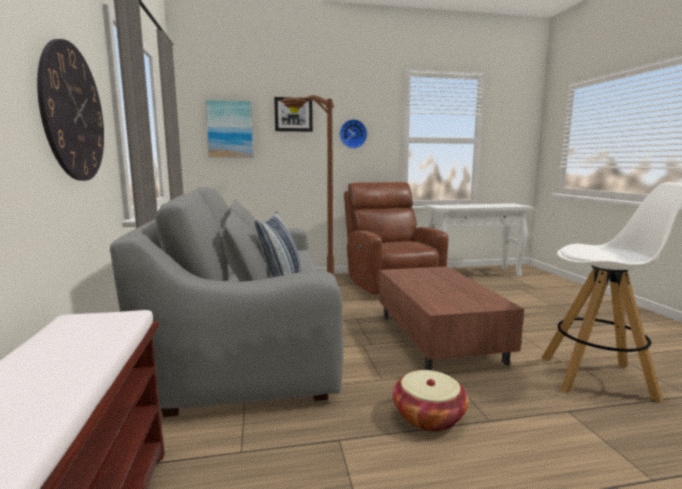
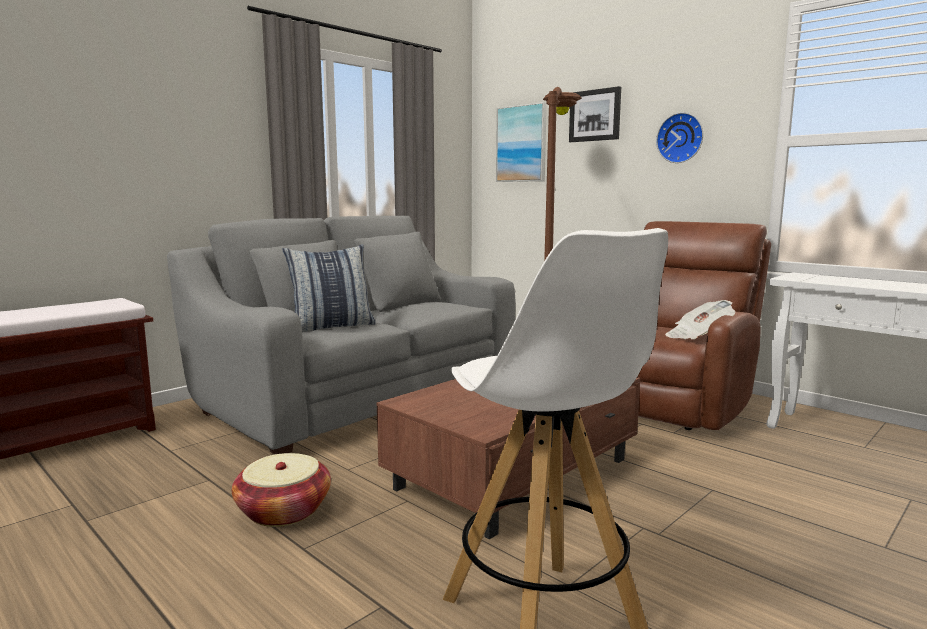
camera: 55 degrees right, 0 degrees up
(73, 113) = (190, 147): wall clock -> none
(417, 243) = (698, 336): none -> newspaper

